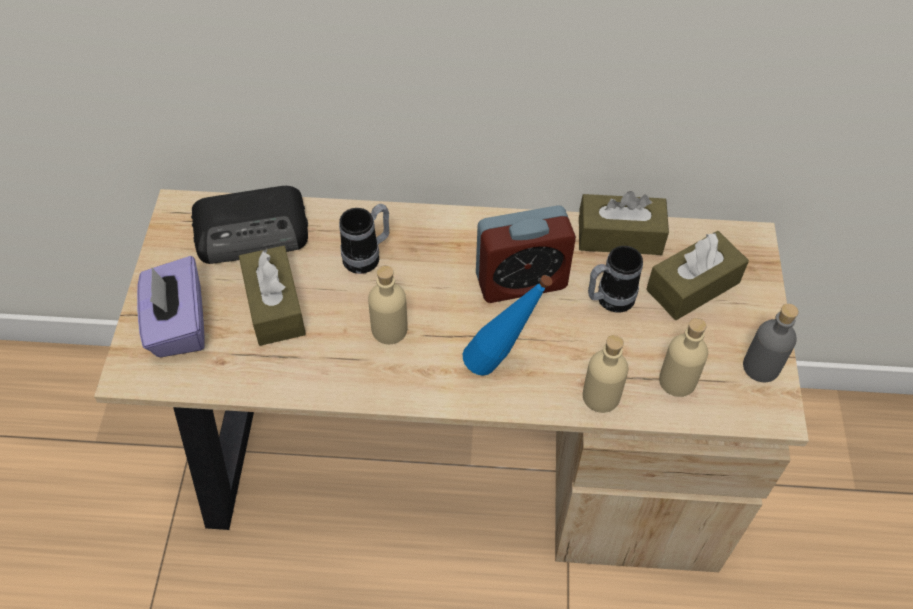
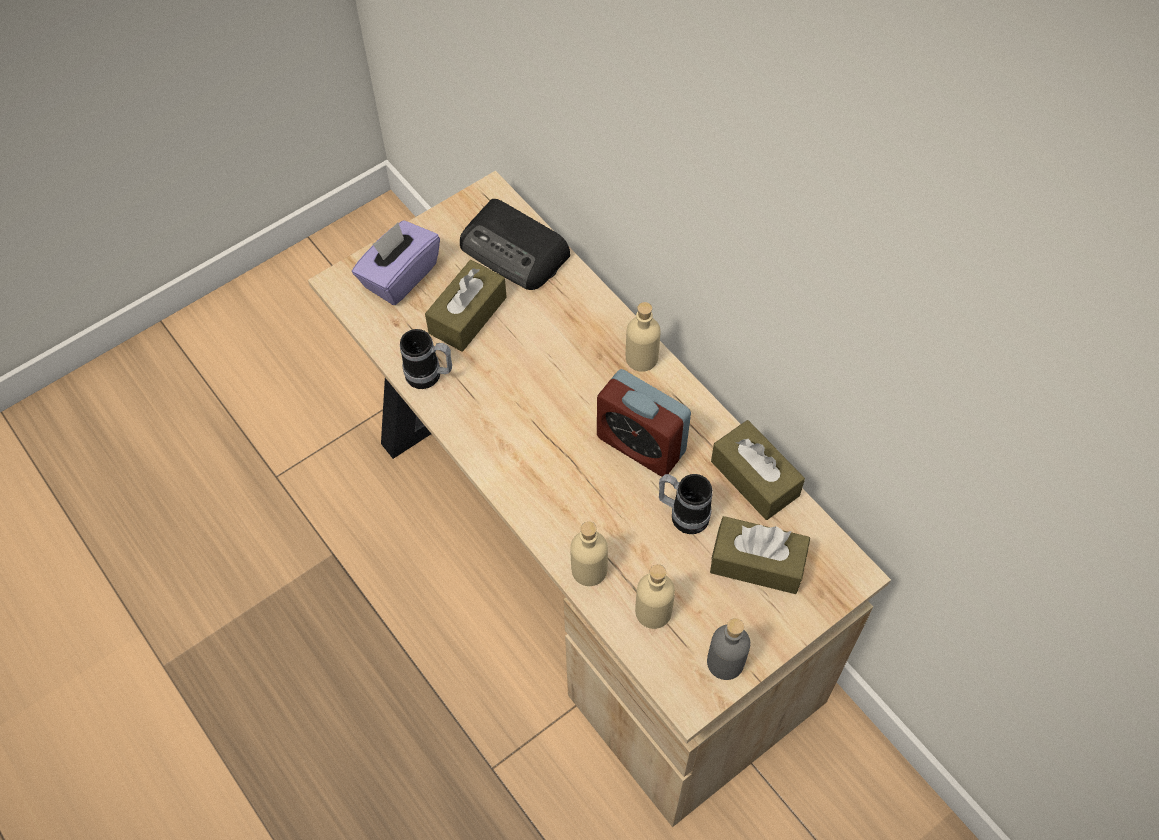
camera: 50 degrees right, 5 degrees up
(368, 256) = (564, 334): mug -> mug (430, 376)
(389, 329) = (515, 396): beige bottle -> beige bottle (641, 358)
(500, 364) = (554, 486): blue bottle -> none

